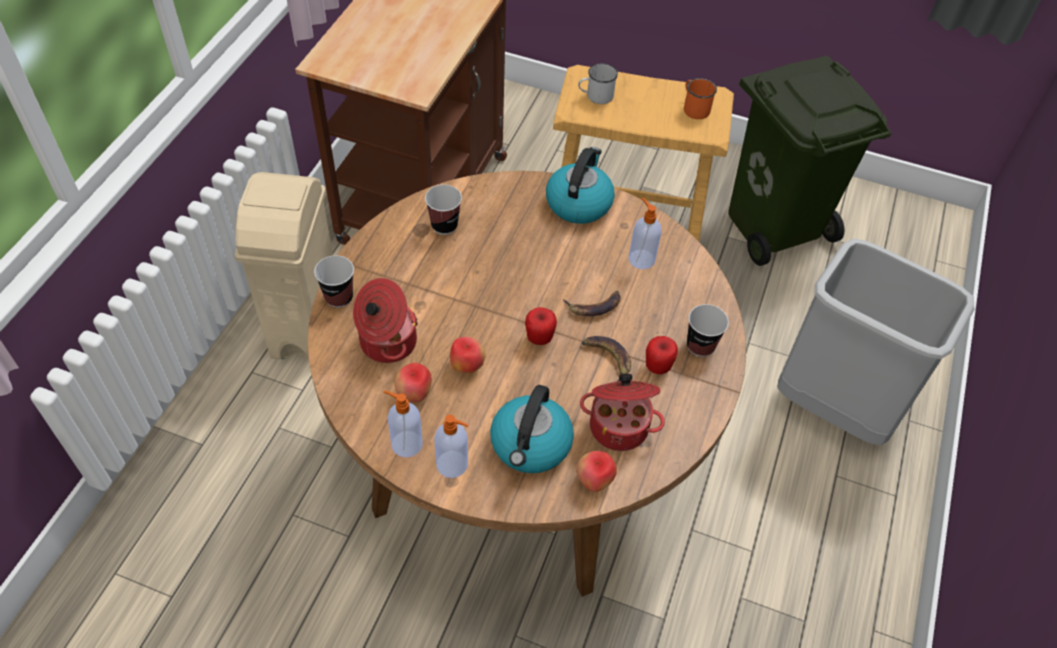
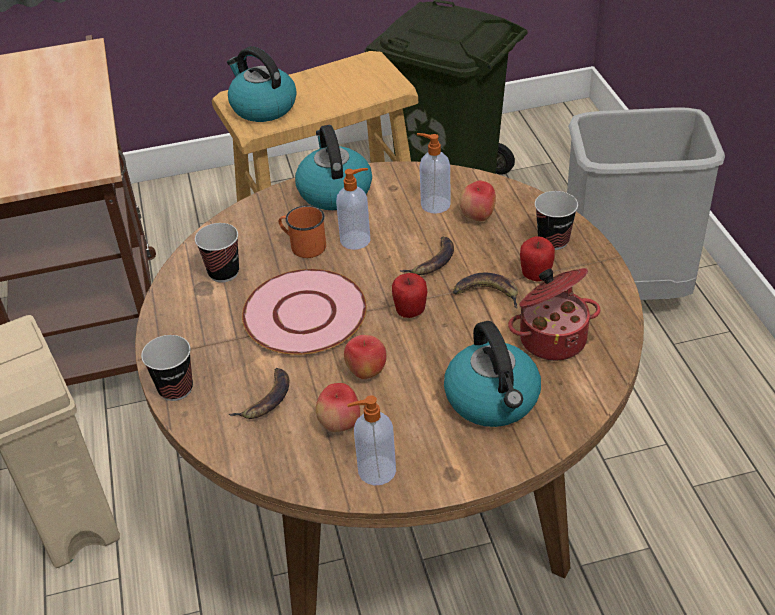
camera: 30 degrees left, 10 degrees down
(386, 342) = (266, 398): cooking pot -> banana
(453, 465) = (439, 459): soap dispenser -> soap dispenser (356, 240)
(468, 292) = (304, 313): none -> pink plate
(594, 481) = (578, 393): apple -> apple (478, 217)
(595, 96) = (262, 107): white mug -> kettle
(694, 108) = (359, 76): orange mug -> orange mug (303, 245)

